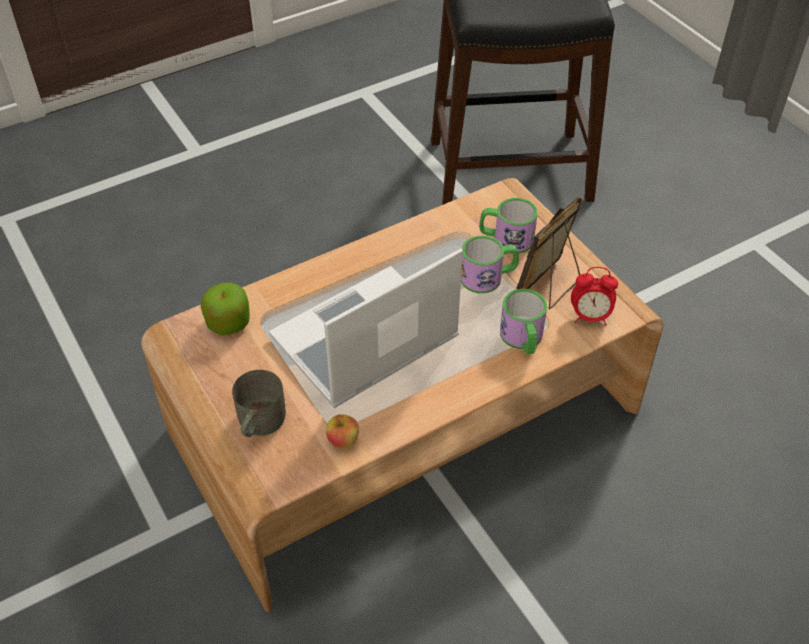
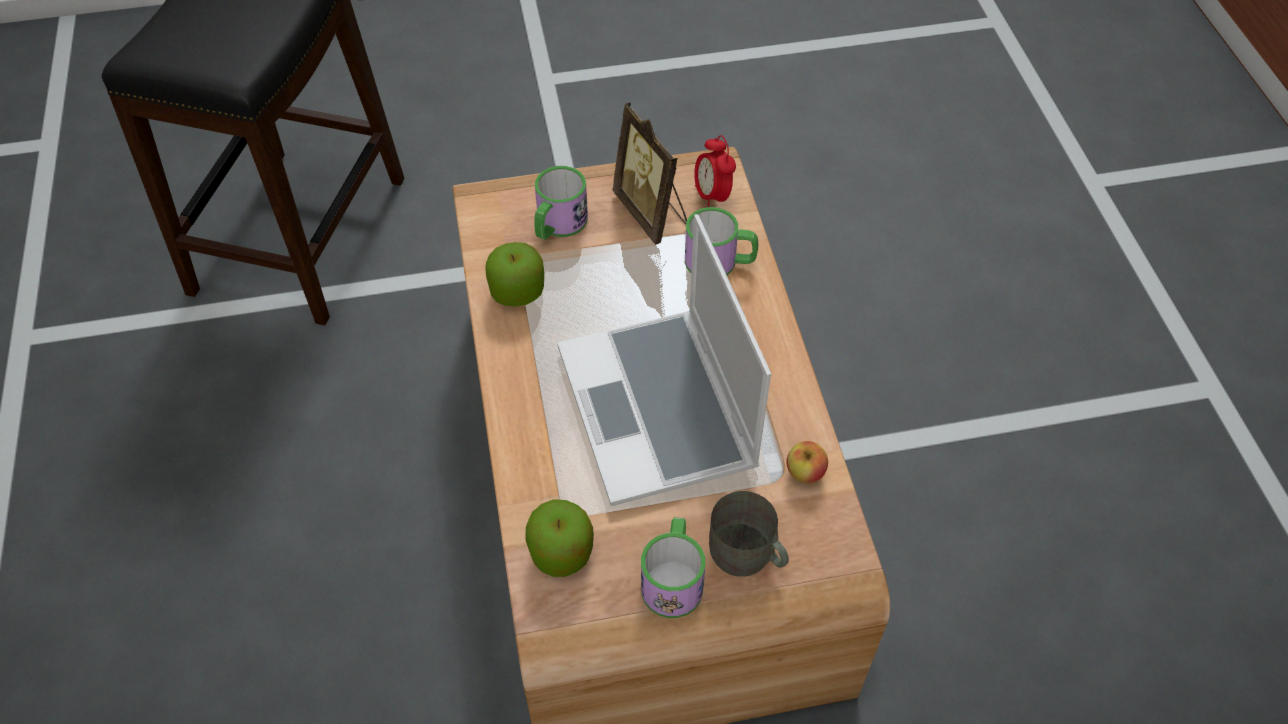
camera: 70 degrees left, 5 degrees up
(432, 237) = (517, 291): none -> apple
(488, 277) = (611, 261): mug -> mug (673, 578)
(590, 317) = (712, 196): alarm clock -> alarm clock turned 135 degrees clockwise

